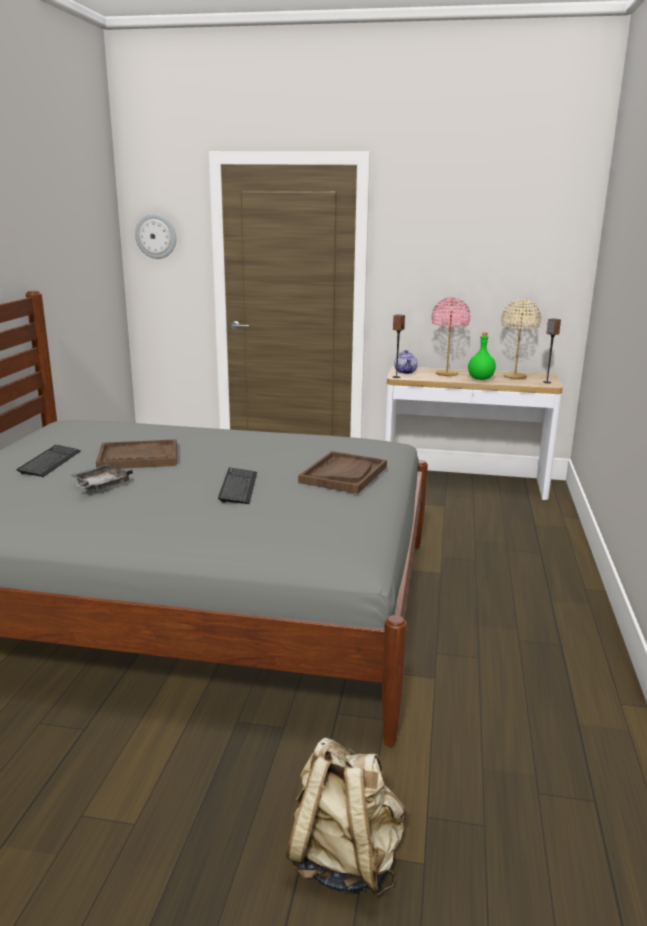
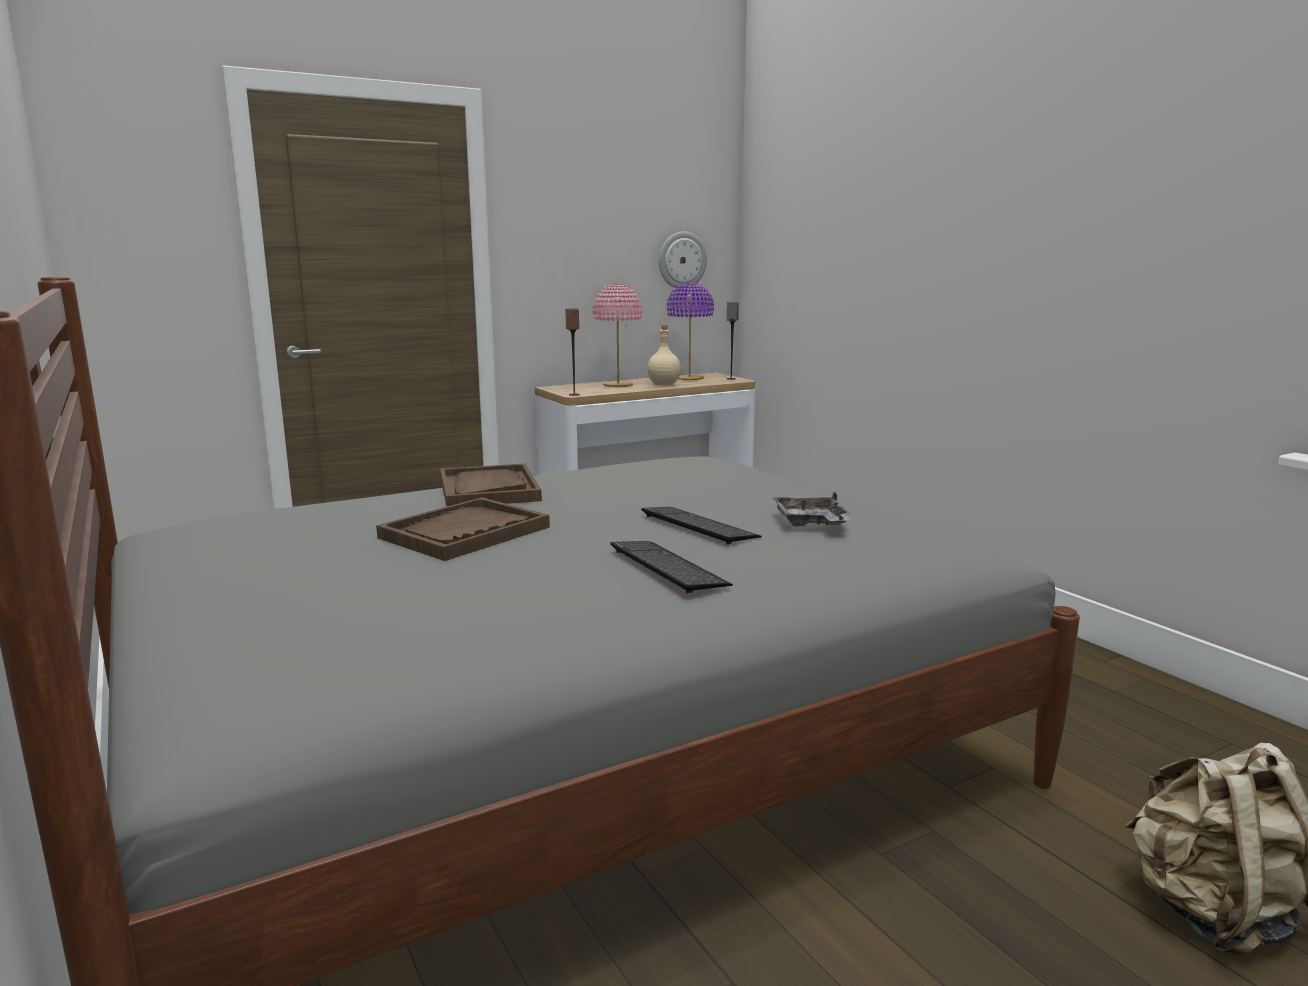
camera: 40 degrees left, 5 degrees down
(50, 462) = (331, 574): keyboard -> keyboard (667, 568)
(100, 485) = (511, 575): grey tray -> grey tray (811, 523)
(156, 236) = (125, 207): wall clock -> wall clock (682, 260)
(343, 474) = (764, 488): brown tray -> brown tray (488, 489)
(405, 372) = (569, 389): teapot -> none
(481, 379) = (664, 384): green bottle -> beige bottle
(514, 376) = (689, 379): beige table lamp -> purple table lamp

